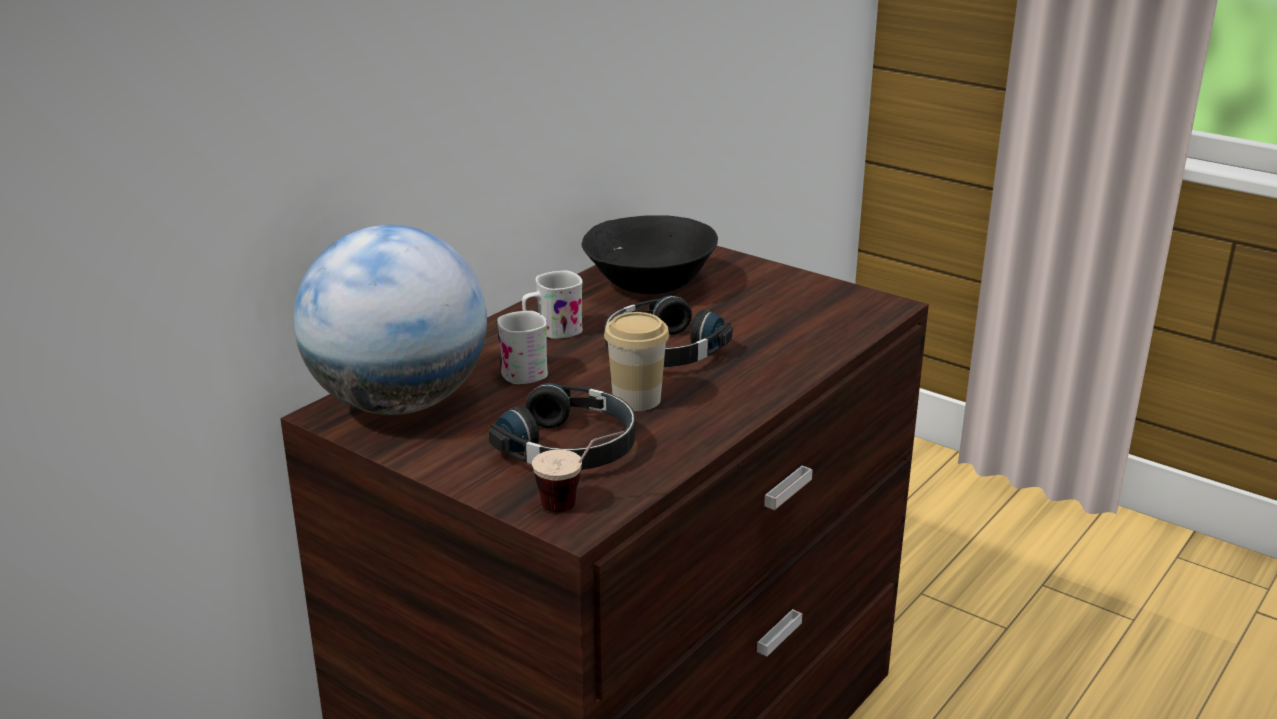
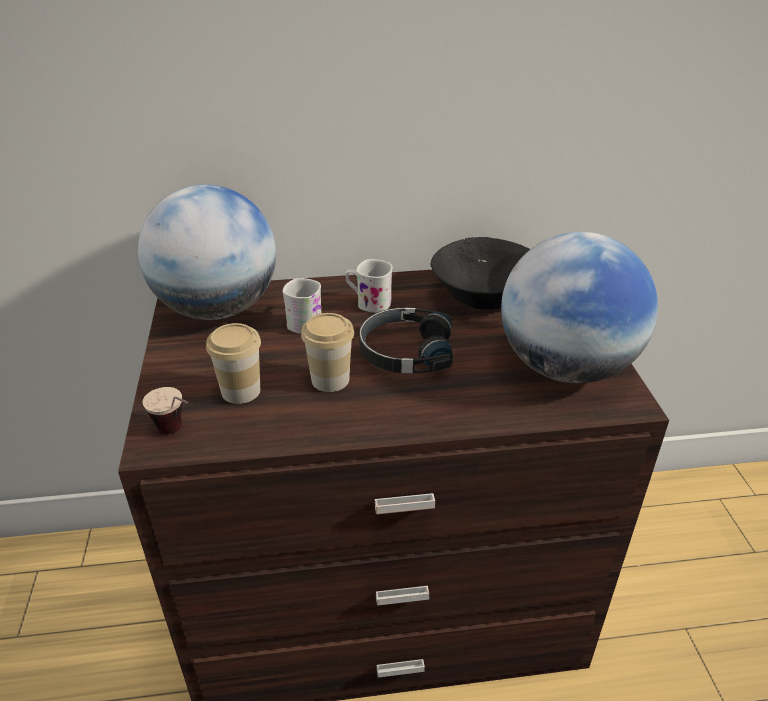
camera: 45 degrees right, 10 degrees up
(570, 447) = (241, 391): black headphones -> cup
(805, 303) = (565, 367): none -> globe

